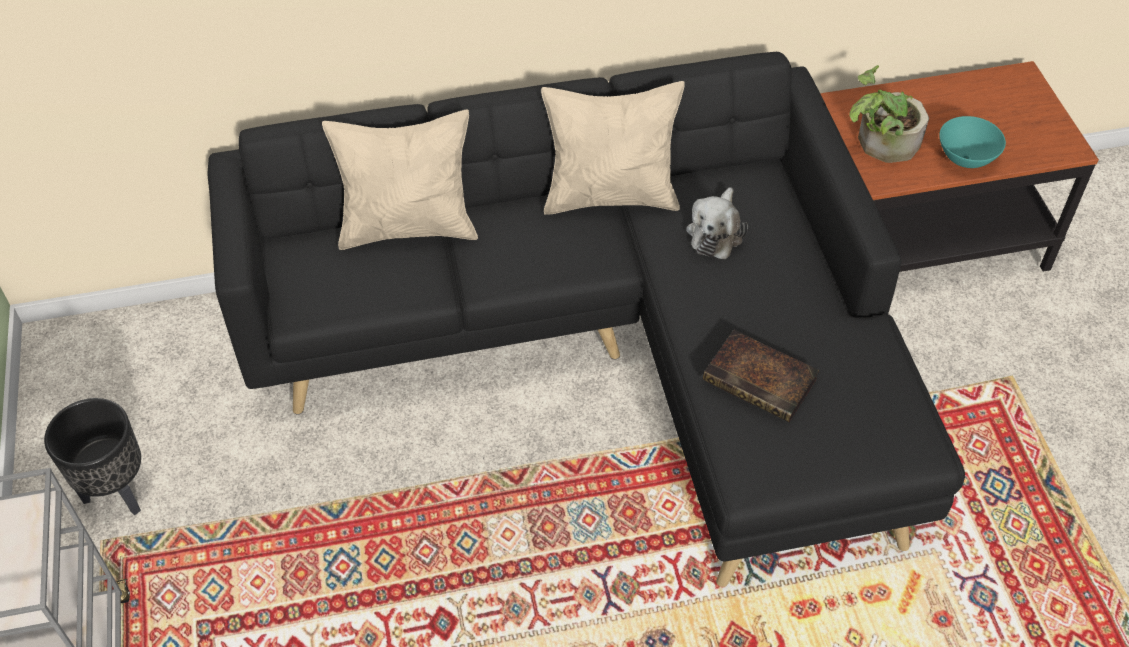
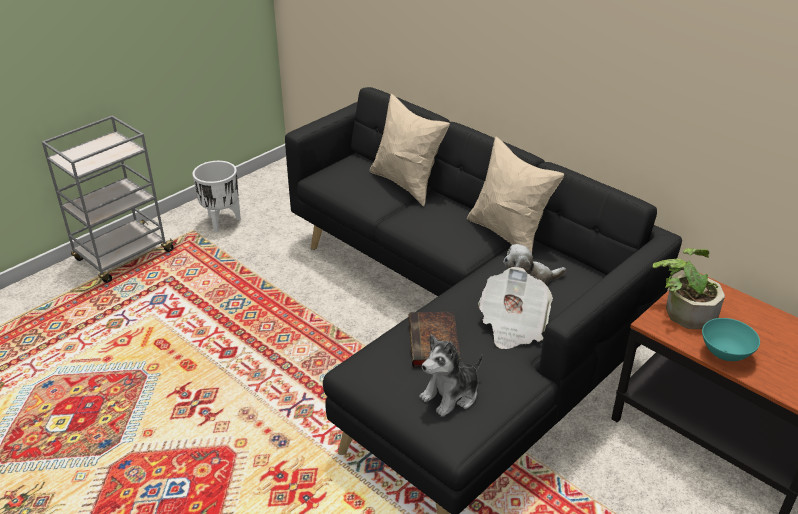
camera: 55 degrees right, 15 degrees down
(117, 492) = (222, 222): black planter -> white planter
(779, 292) = (512, 325): none -> newspaper
(857, 412) = (451, 395): none -> plush toy

